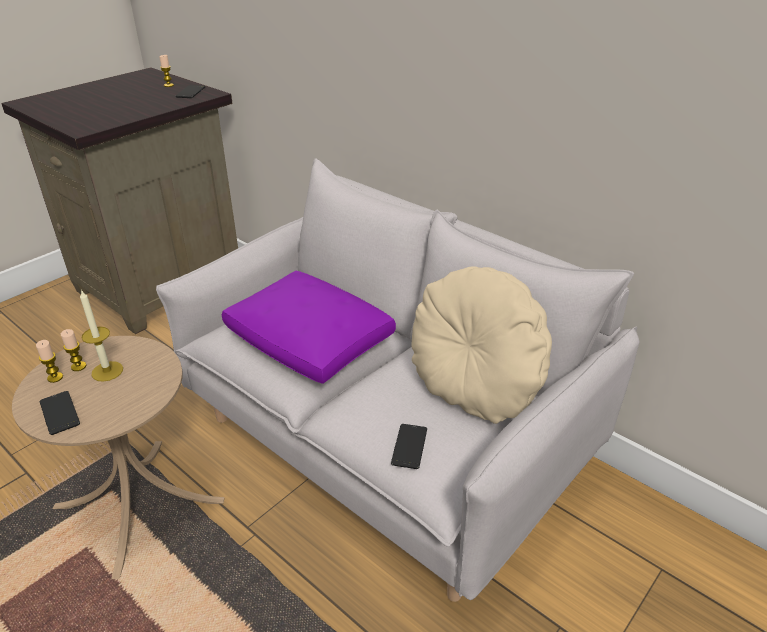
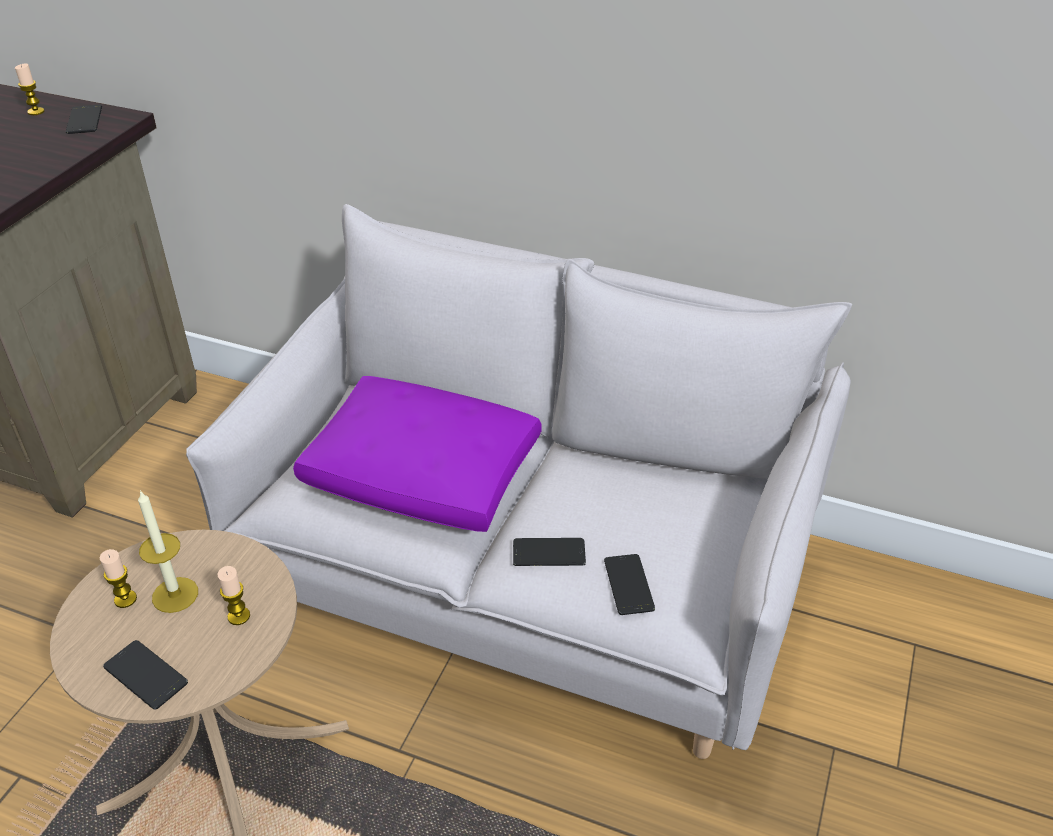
camera: 20 degrees left, 5 degrees up
(55, 377) = (100, 625): candle -> candle (239, 616)
(365, 411) = (549, 553): none -> phone
(473, 394) = (669, 495): beige pillow -> none

